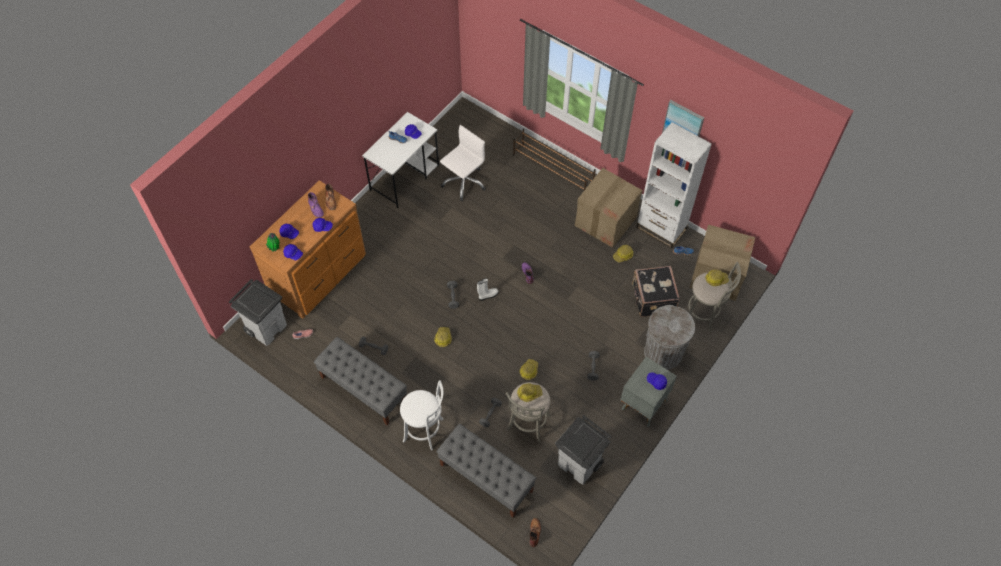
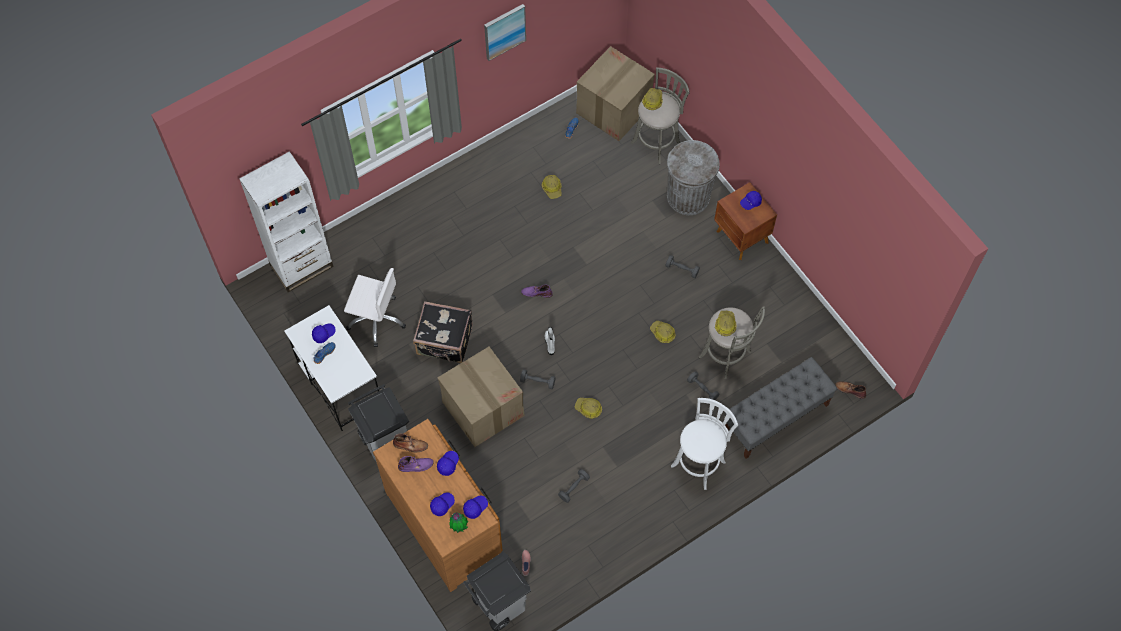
camera: 70 degrees left, 5 degrees up
(363, 389) = (624, 514): grey bench -> none
(463, 182) = (376, 319): white office chair -> white office chair turned 135 degrees clockwise
(553, 170) = (403, 217): brown shoe rack -> none
(580, 464) = (789, 321): grey trash can -> grey trash can (385, 439)
(606, 221) = (498, 188): cardboard box -> cardboard box (482, 408)
(643, 404) = (742, 238): grey nightstand -> brown nightstand
(652, 299) = (619, 181): black suitcase -> black suitcase (444, 341)
(661, 228) = (532, 138): white bookcase -> white bookcase (302, 266)

